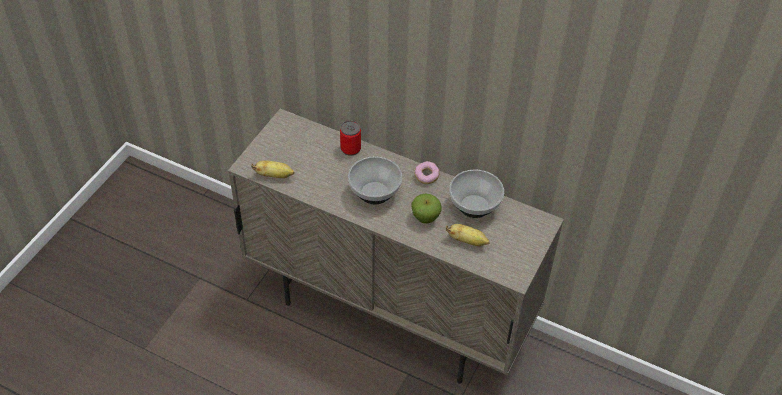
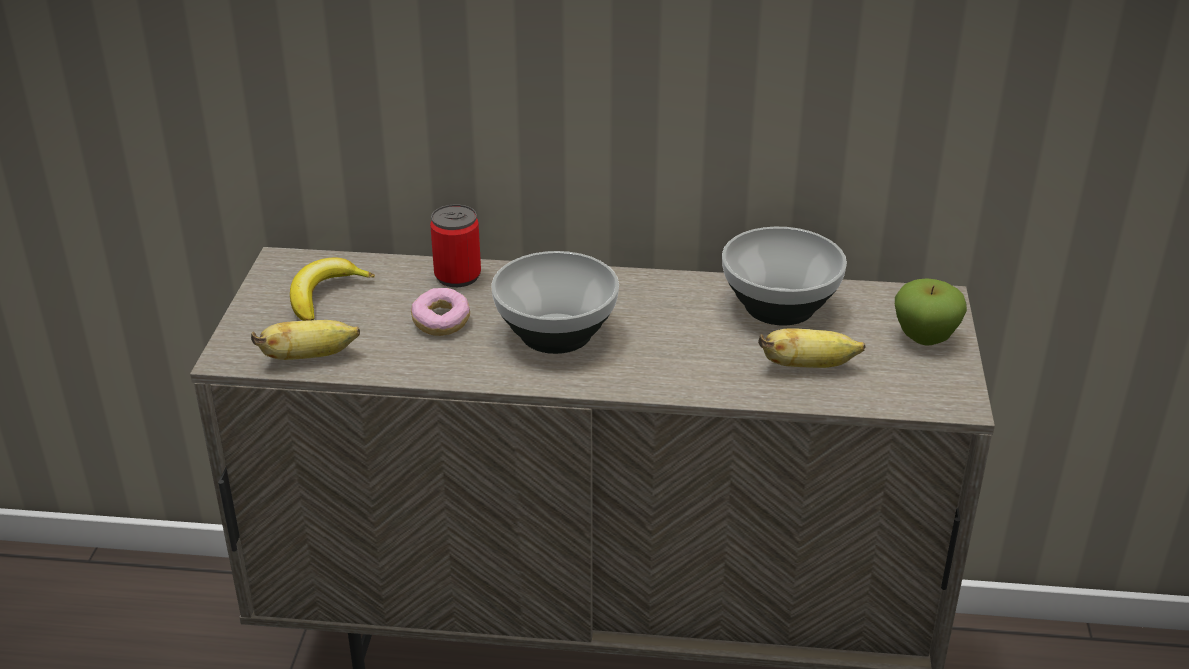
camera: 20 degrees left, 15 degrees down
(293, 144) = (324, 296): none -> banana
(425, 218) = (692, 349): apple -> apple (924, 338)
(426, 176) = (647, 284): donut -> donut (441, 323)

